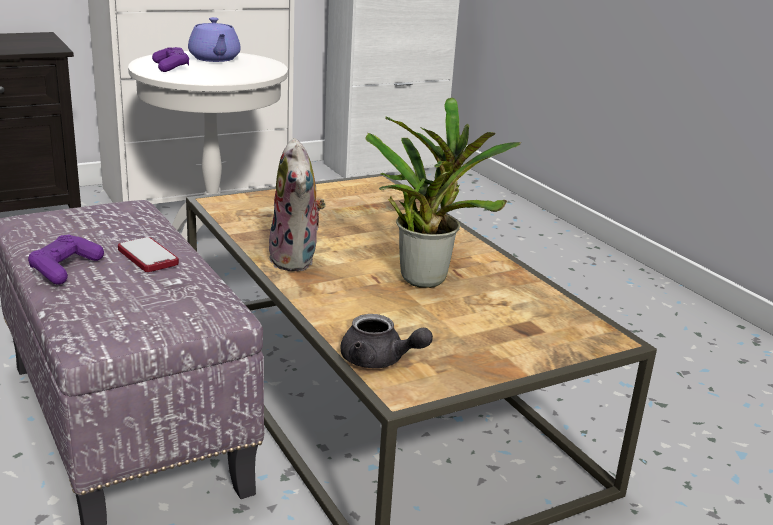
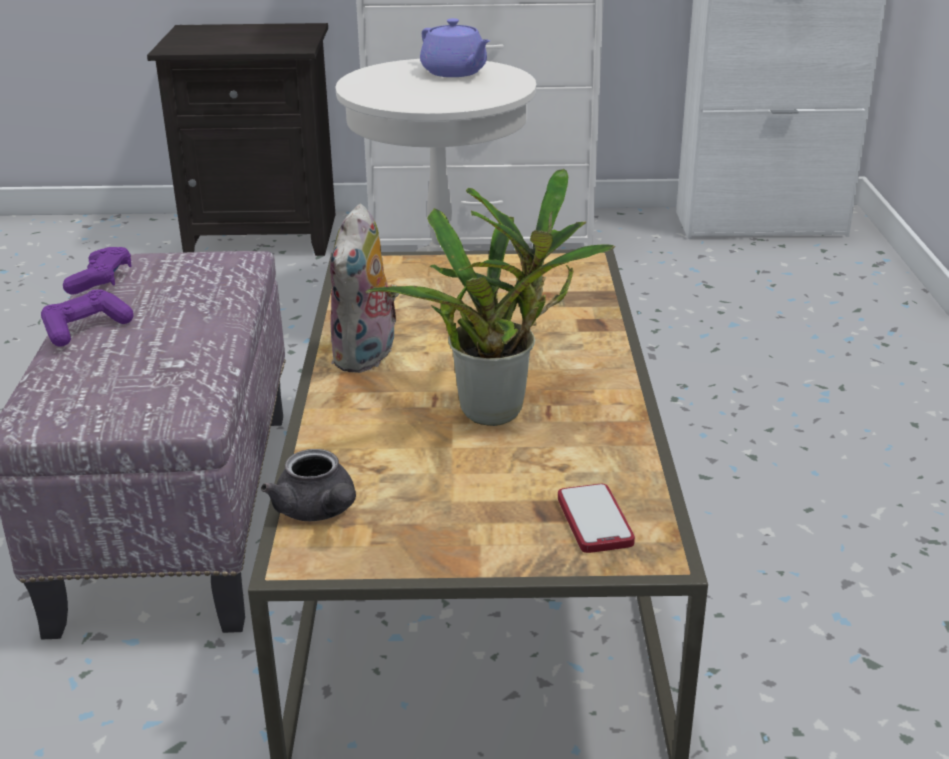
camera: 30 degrees right, 5 degrees up
(148, 257) = (179, 328): phone -> phone (594, 520)
(171, 67) = (386, 82): purple game controller -> purple game controller (101, 281)
(214, 59) = (455, 72): purple teapot -> purple teapot turned 45 degrees counterclockwise

